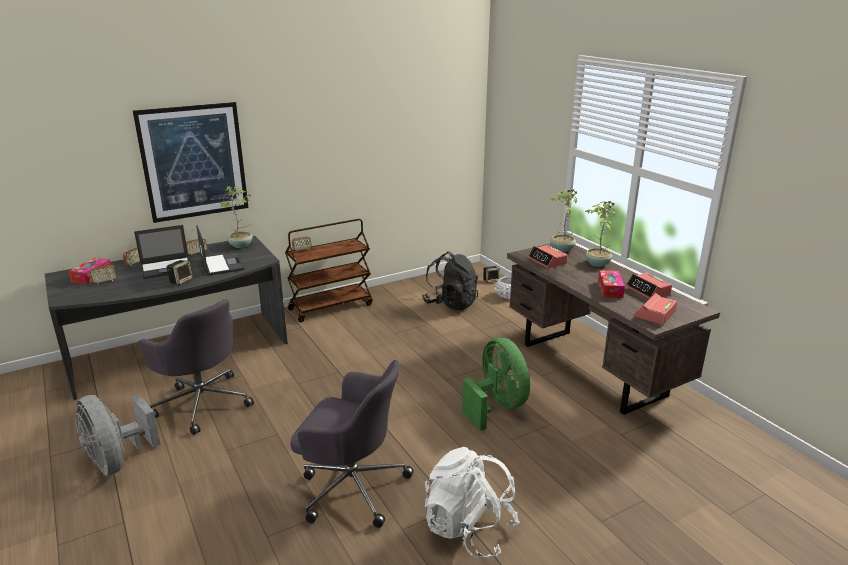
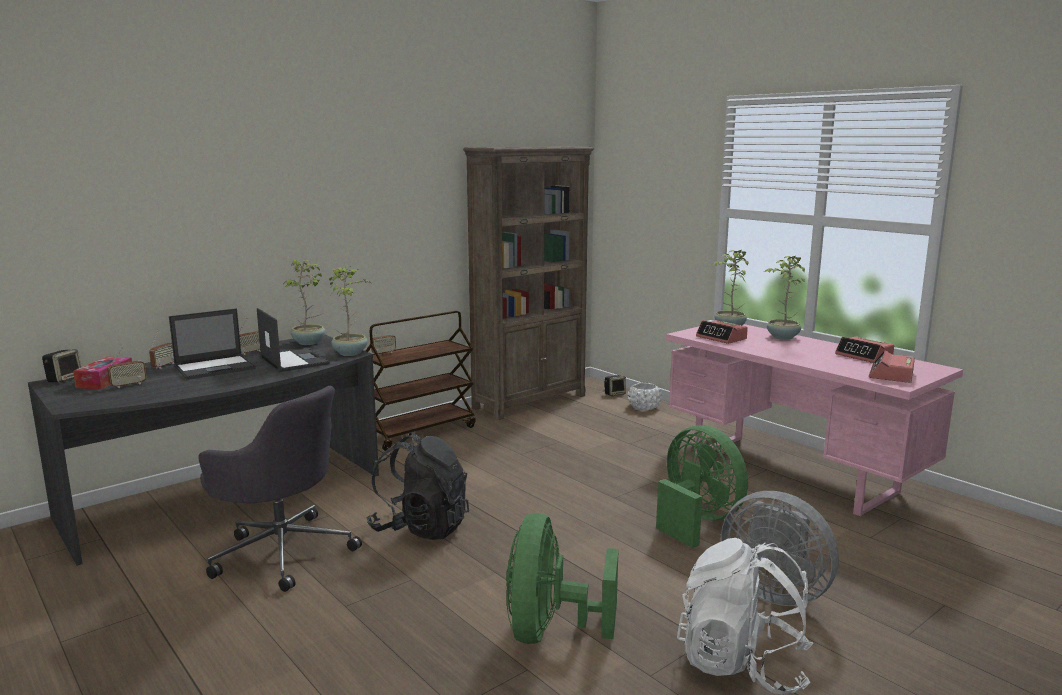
camera: 10 degrees left, 10 degrees down
(117, 461) = (176, 636): grey fan -> grey fan (774, 591)
(181, 281) = (244, 379): speaker -> speaker (64, 379)
(194, 162) = (247, 227): picture -> none
(264, 259) = (351, 353): none -> potted plant
(351, 486) = (550, 631): grey office chair -> green fan
(423, 283) = (530, 401): none -> brown bookcase
(451, 303) = (577, 419): black backpack -> black backpack (420, 528)
(593, 369) = (793, 472): brown desk -> pink desk
(610, 289) = (818, 357): tissue box -> none

